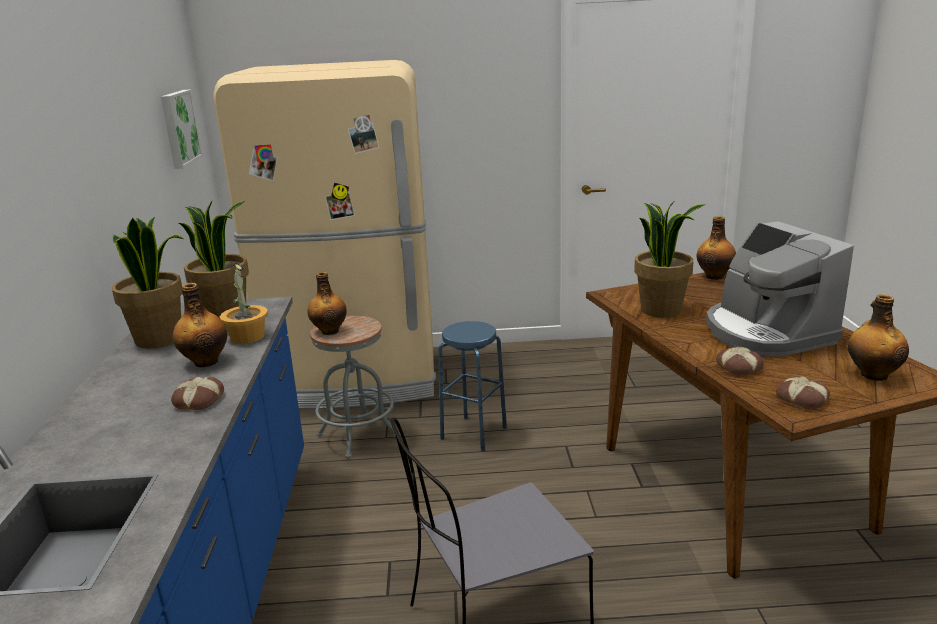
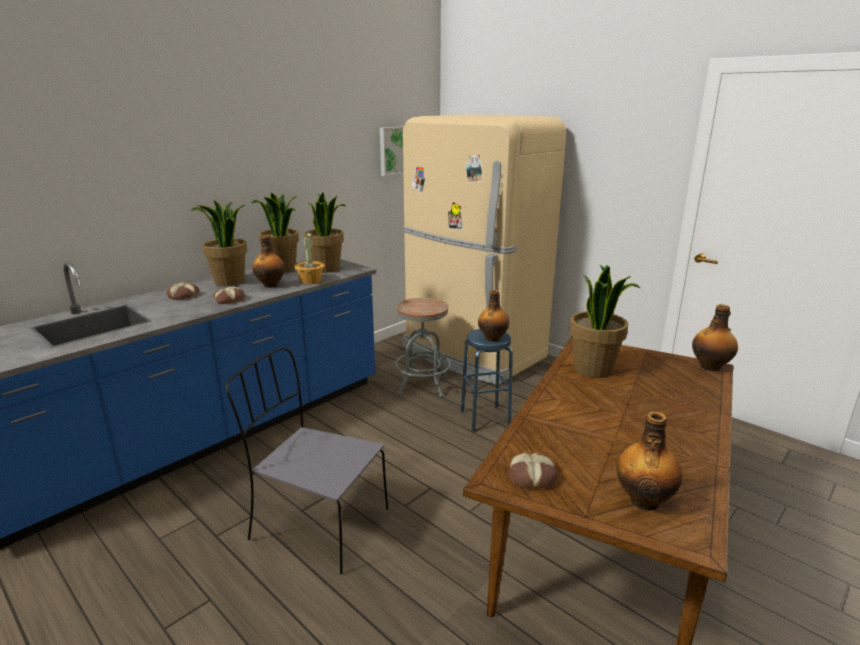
camera: 45 degrees right, 0 degrees up
(126, 383) = (229, 282): none -> potted plant
(330, 331) = (412, 304): bottle -> bottle (493, 338)
(739, 367) = (546, 431): bread -> bread (184, 295)
(766, 333) = (636, 423): coffee machine -> none

